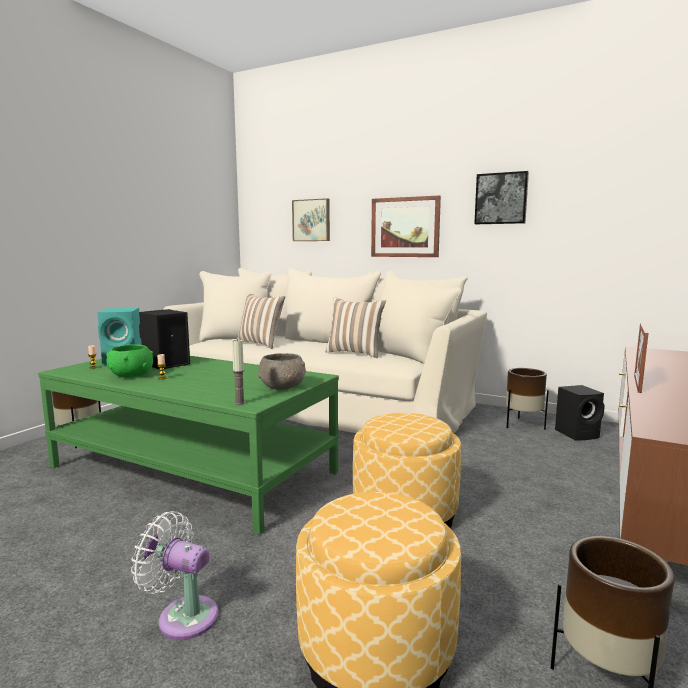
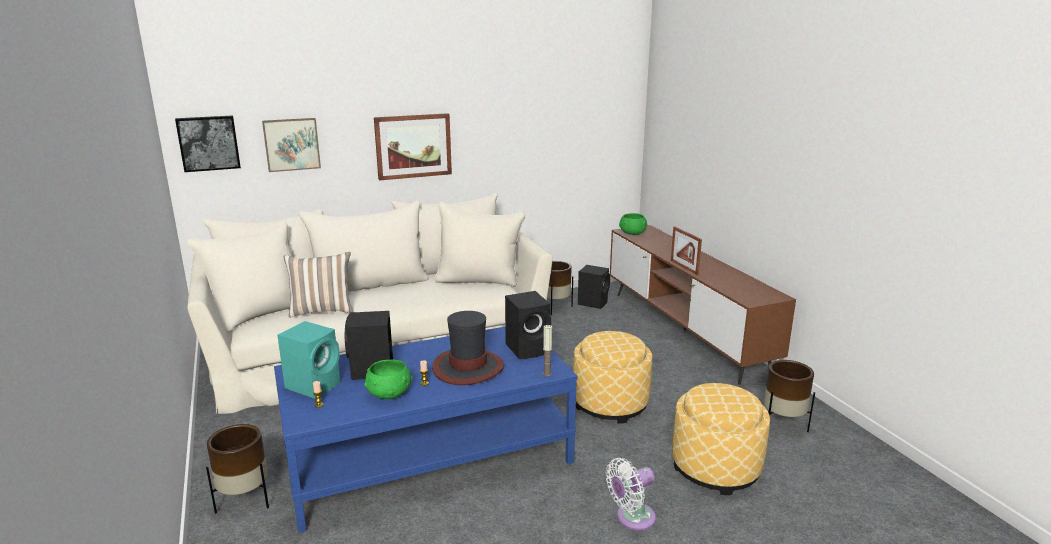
camera: 50 degrees left, 10 degrees up
(193, 469) = (429, 457): green coffee table -> blue coffee table
(210, 381) = (468, 368): none -> hat
(283, 387) = (529, 349): grey bowl -> black speaker
(355, 353) = (438, 291): pillow -> none
(501, 198) = (504, 115): picture -> picture (208, 143)
(646, 352) = (632, 233): none -> green bowl

